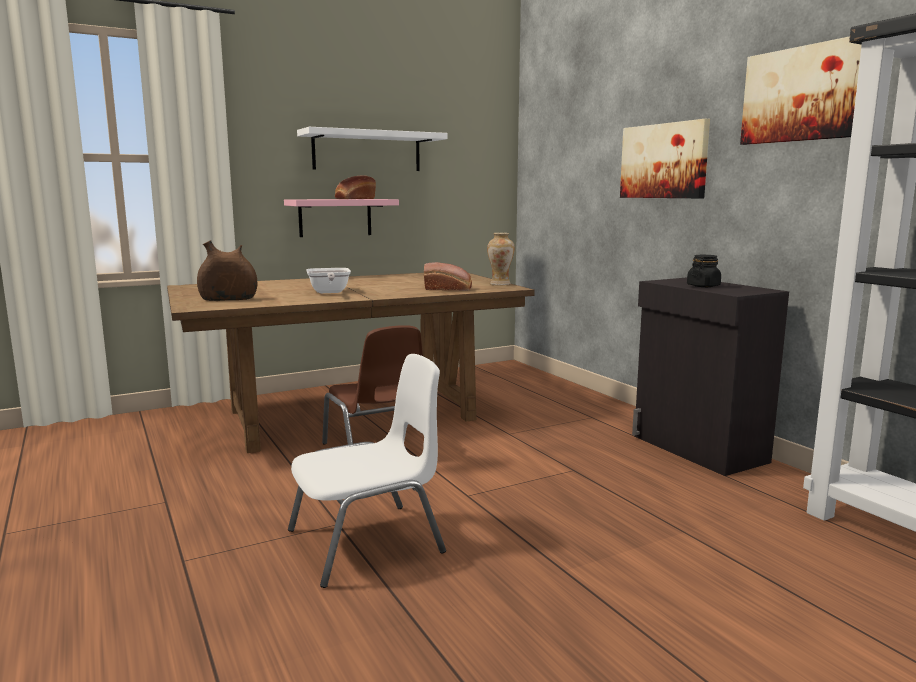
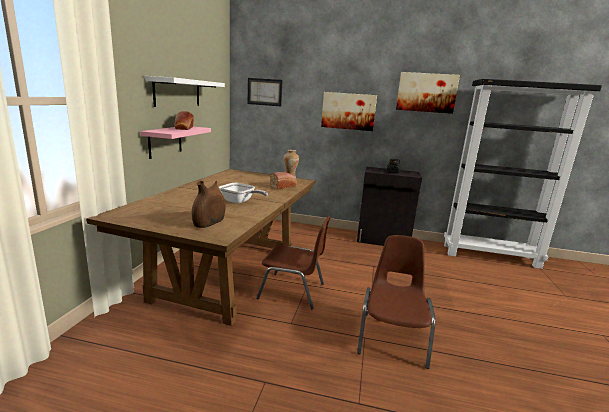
camera: 50 degrees left, 5 degrees up
(368, 542) = (392, 338): white chair -> brown chair
(553, 144) = (264, 92): none -> picture

